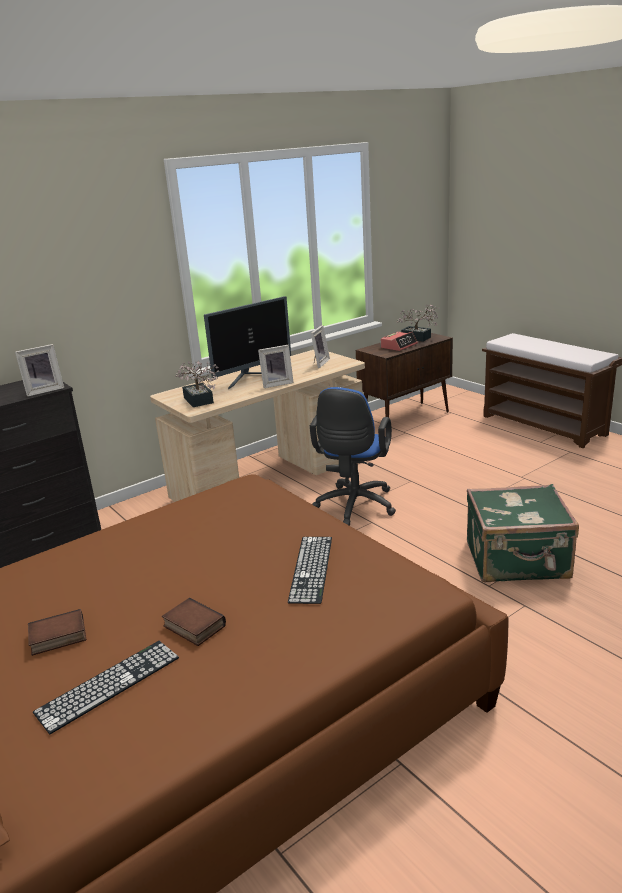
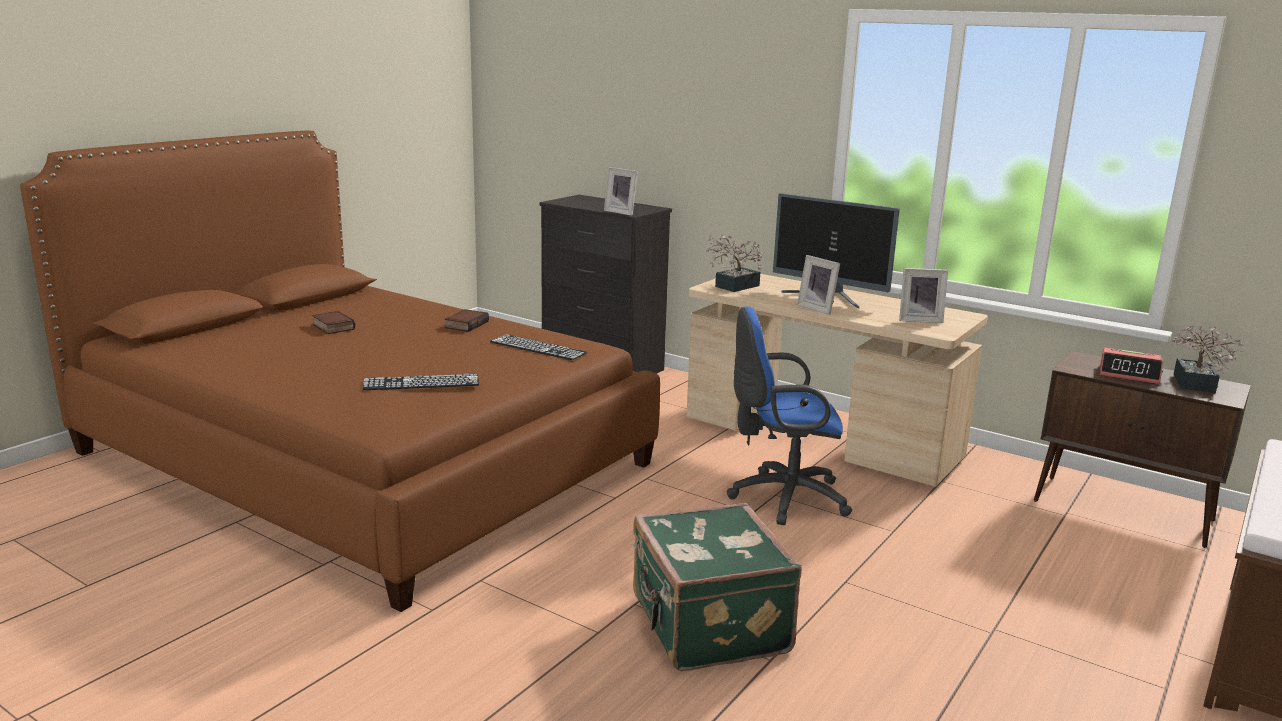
camera: 70 degrees right, 5 degrees down
(109, 684) = (273, 346): keyboard -> keyboard (538, 347)
(192, 626) = (338, 357): book -> book (466, 324)

